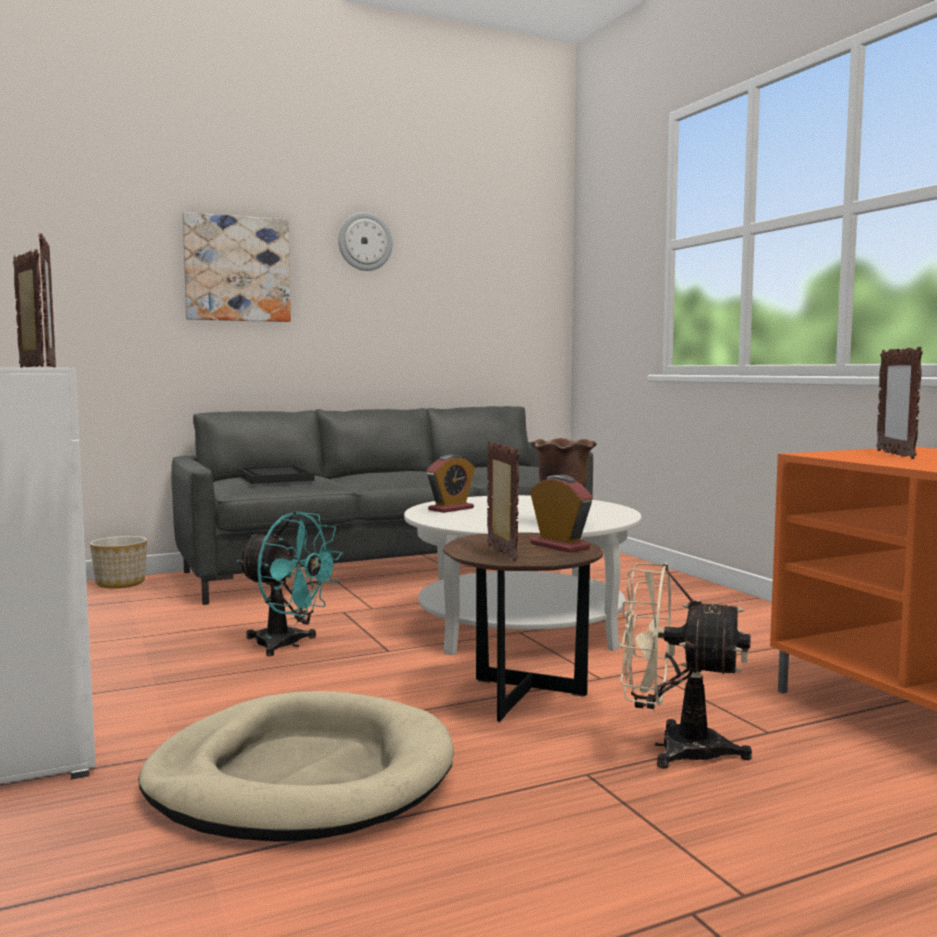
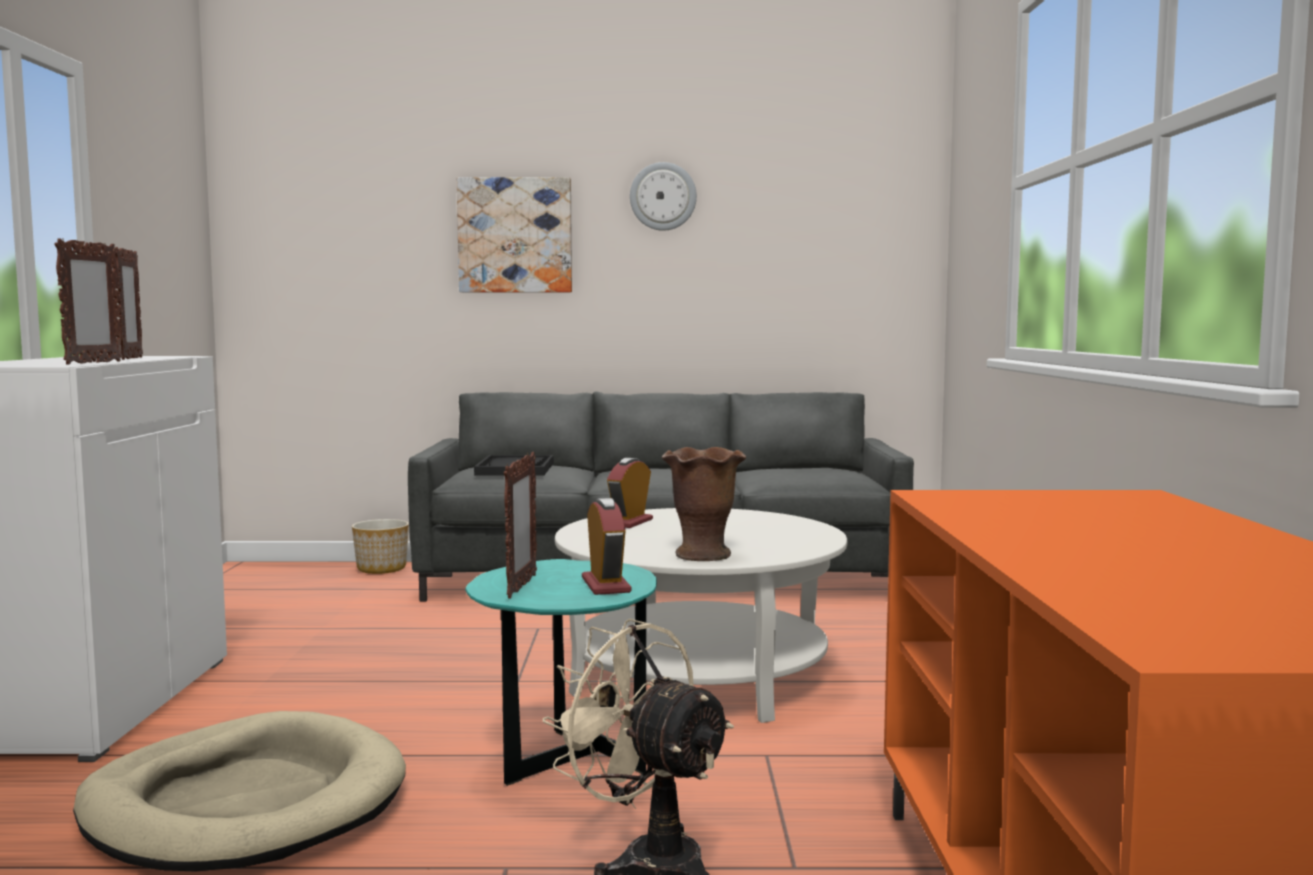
camera: 25 degrees right, 0 degrees up
(288, 645) = (432, 658): turquoise fan -> none
(451, 509) = (629, 522): alarm clock -> alarm clock turned 135 degrees clockwise
(520, 700) = (566, 765): brown side table -> turquoise side table
(895, 455) = (1046, 504): picture frame -> none

